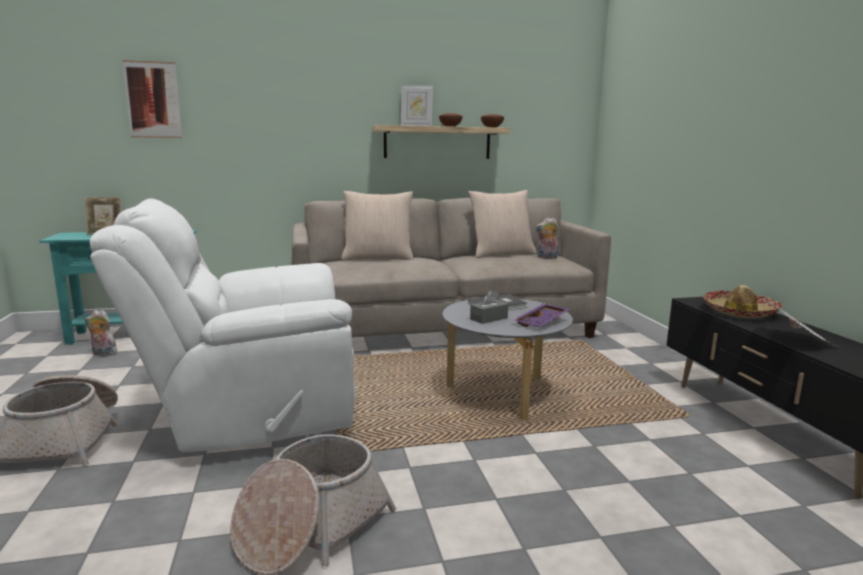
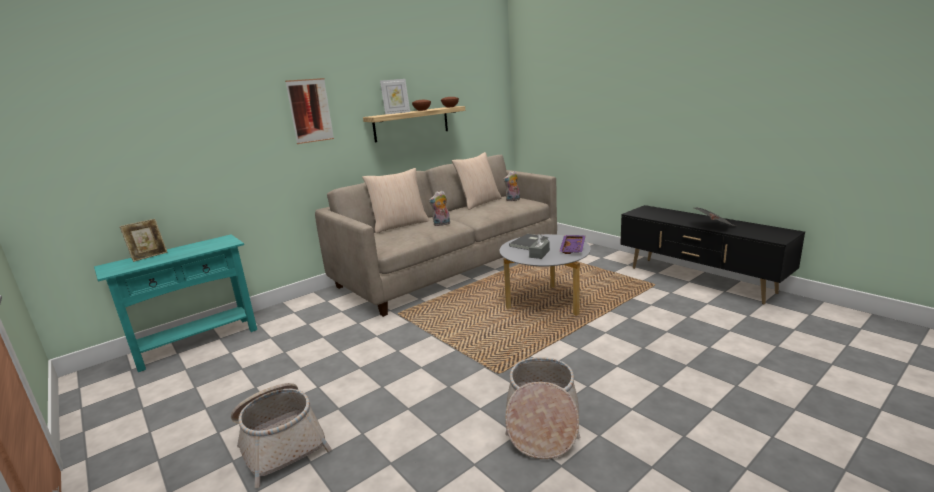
camera: 25 degrees left, 5 degrees up
(103, 354) = (194, 368): plush toy -> plush toy (441, 224)
(153, 100) = (168, 119): picture -> picture (310, 111)
(249, 414) = (399, 371): white armchair -> none
(739, 312) = (666, 215): hat -> none

